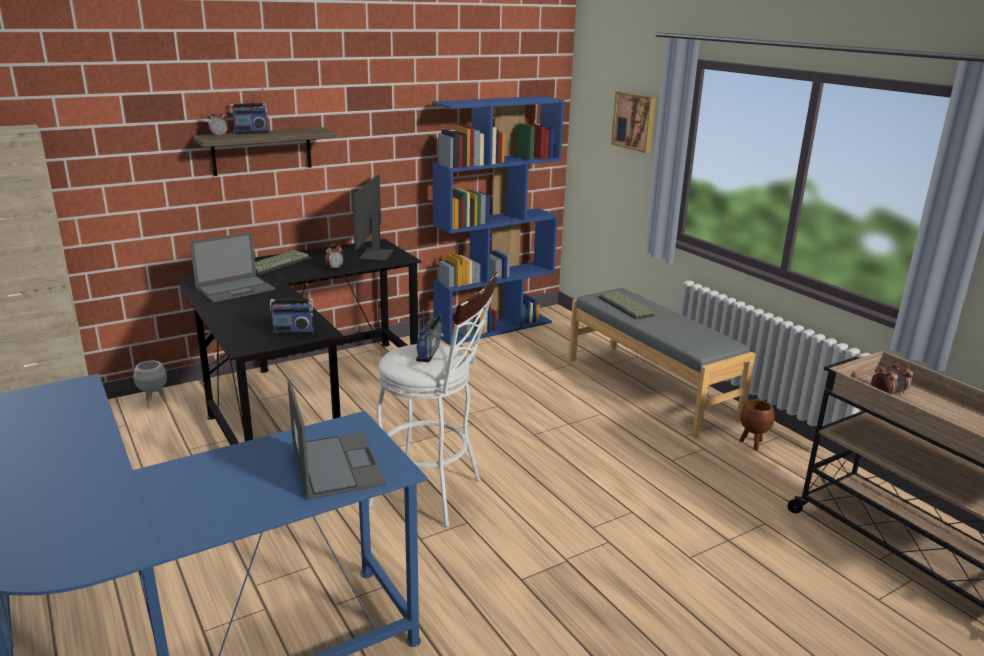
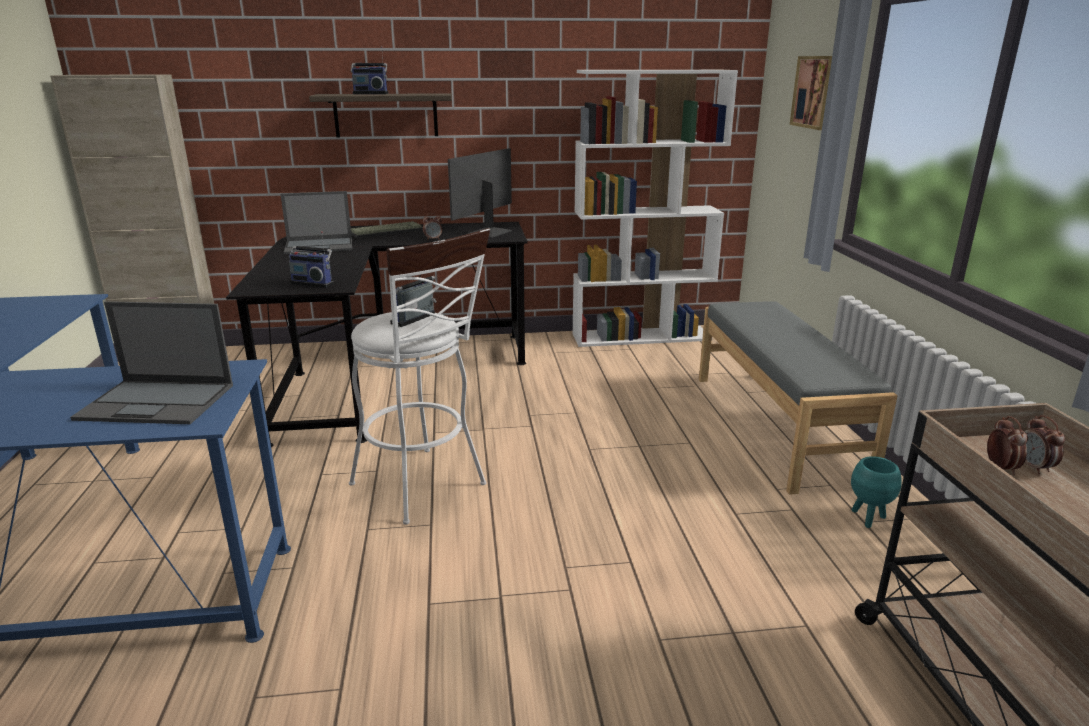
camera: 25 degrees right, 0 degrees up
(154, 402) = (268, 354): white planter -> none
(219, 136) = (335, 94): alarm clock -> none
(336, 464) = (158, 402): laptop -> laptop turned 90 degrees clockwise
(494, 327) = (641, 336): blue bookcase -> white bookcase
(627, 306) = (760, 320): keyboard -> none
(752, 444) = (868, 518): brown planter -> turquoise planter

